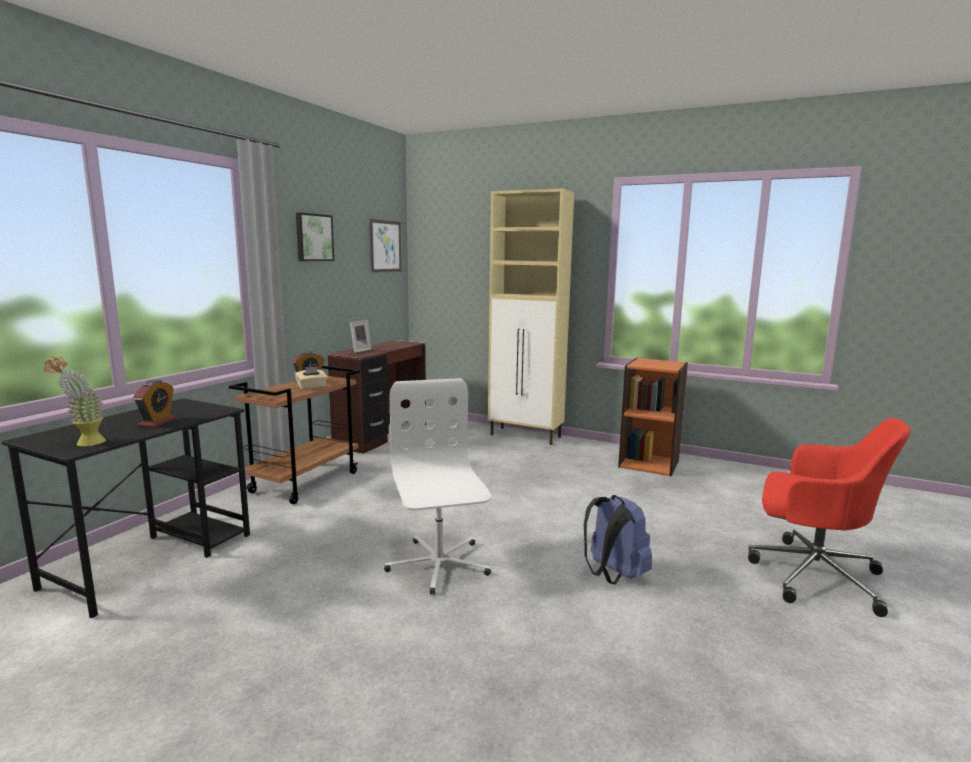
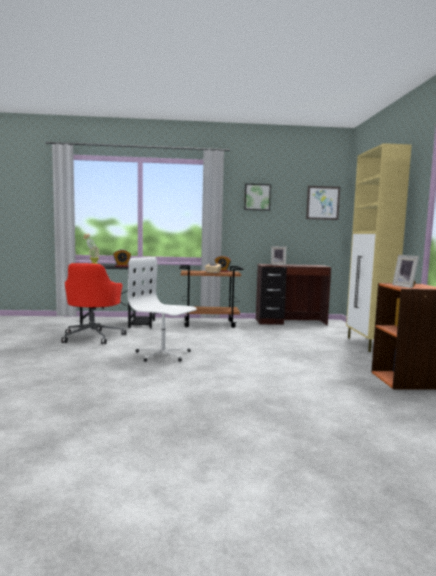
camera: 60 degrees right, 5 degrees down
(438, 565) = (163, 354): white office chair -> white office chair turned 105 degrees counterclockwise
(613, 575) = (197, 387): blue backpack -> none
(662, 366) = (405, 286): none -> picture frame
(811, 575) = (285, 447): red office chair -> red office chair (93, 336)

